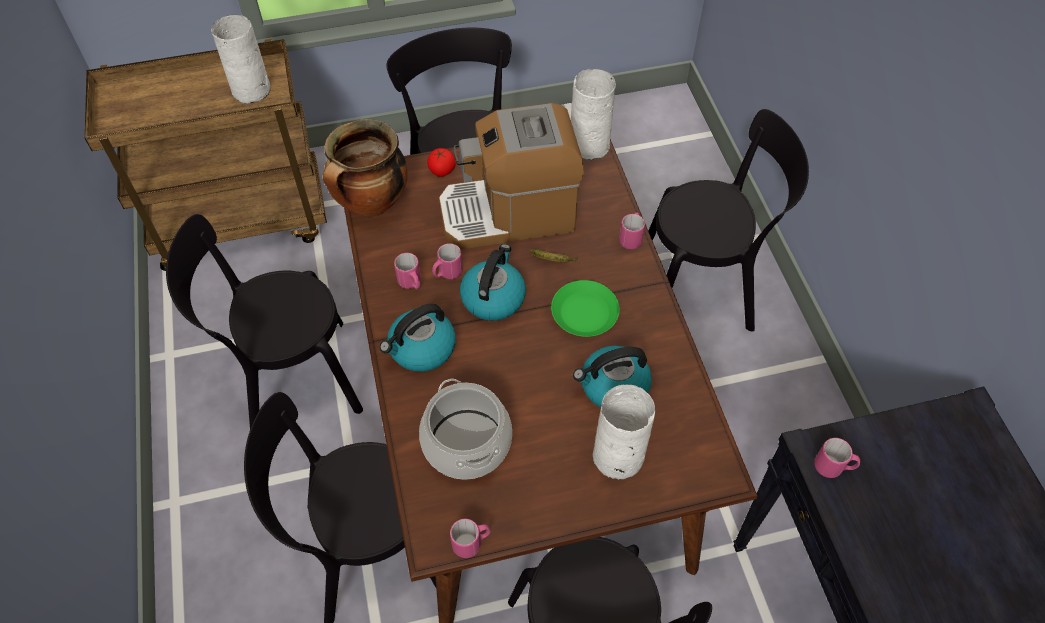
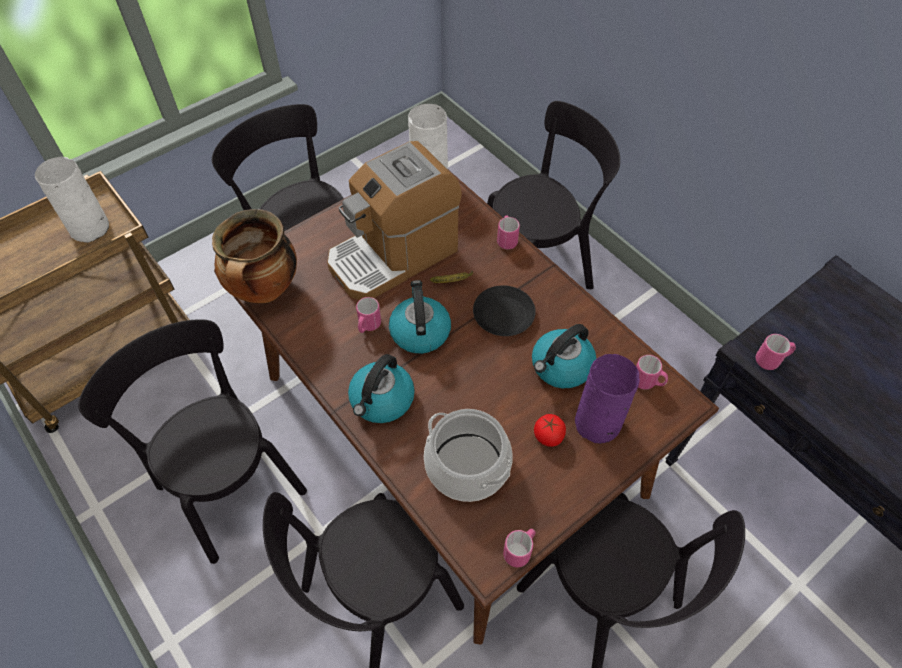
camera: 25 degrees left, 0 degrees up
(290, 380) = (228, 483): black chair -> black chair turned 90 degrees clockwise
(411, 283) = (341, 346): pink mug -> pink mug (647, 382)
(442, 170) = (313, 239): tomato -> tomato (548, 436)
(584, 312) = (503, 314): green plate -> black plate
(617, 458) = (597, 424): white vase -> purple vase

